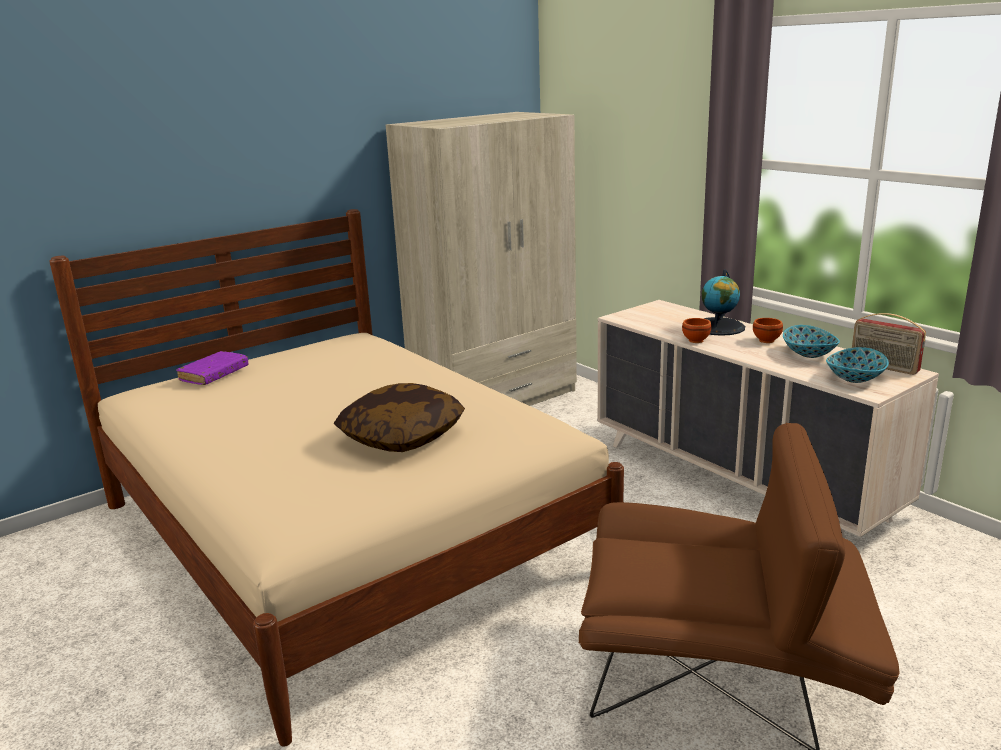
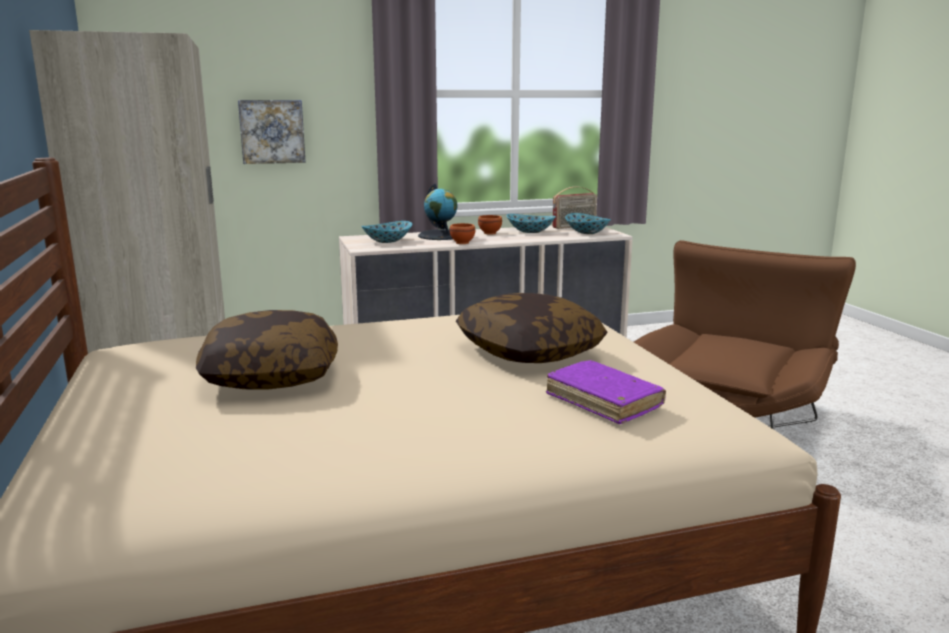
camera: 70 degrees left, 5 degrees down
(214, 374) = (118, 437): purple book -> purple book (603, 401)
(313, 378) = (271, 375): none -> pillow
(639, 188) = (272, 131): none -> picture
(660, 317) = (388, 241): none -> bowl

